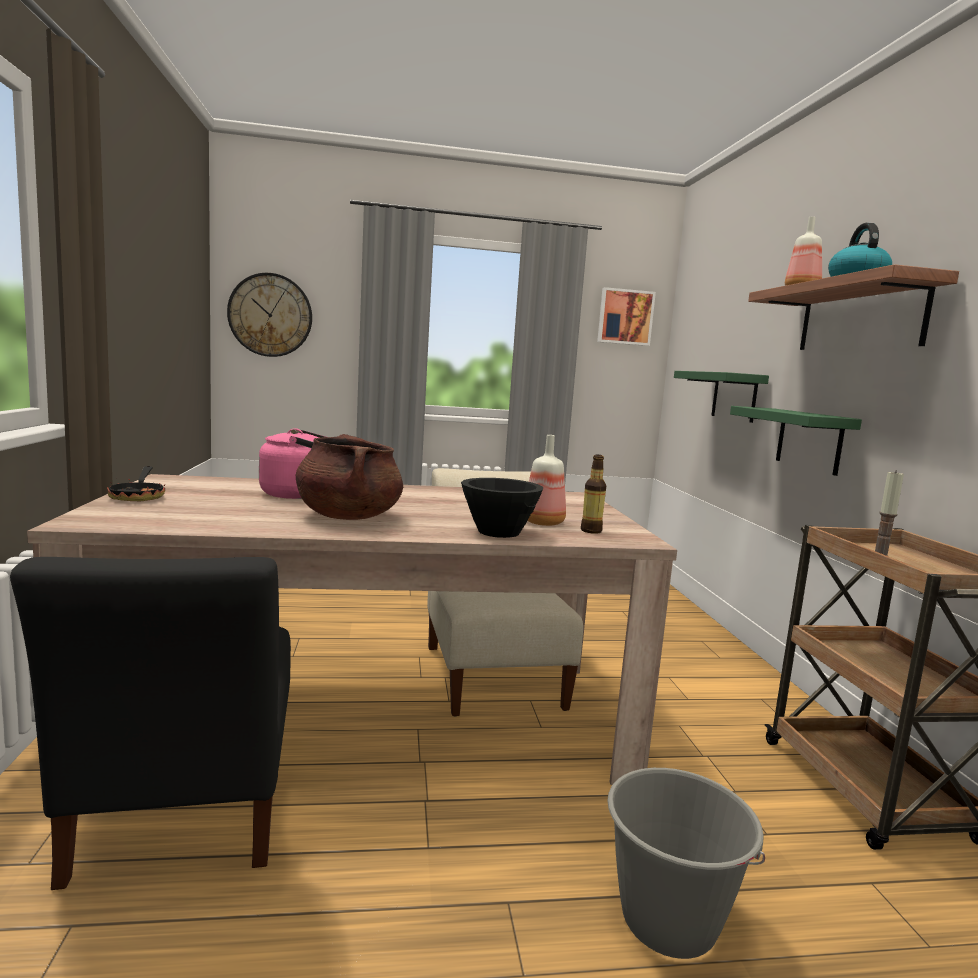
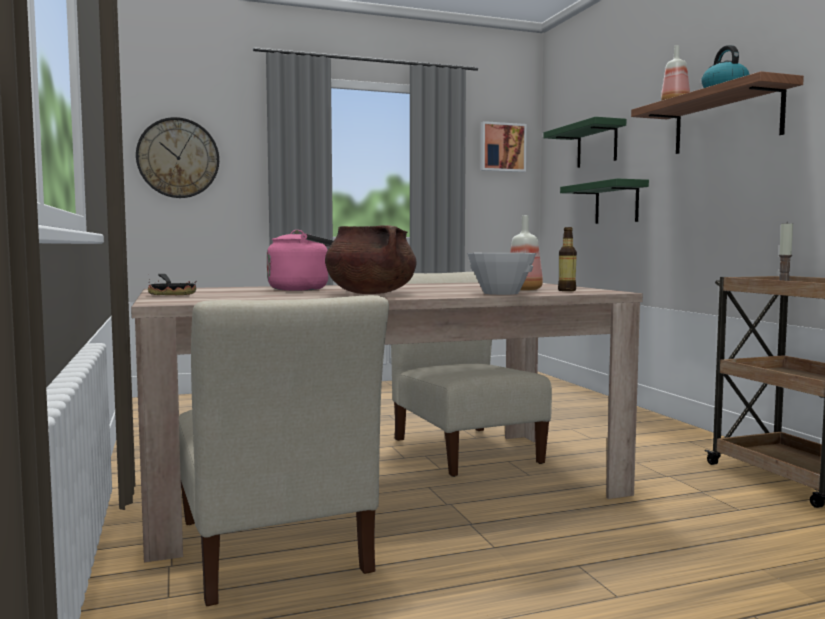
camera: 10 degrees left, 5 degrees down
(184, 807) = (272, 551): black chair -> beige chair
(498, 532) = (501, 293): black bowl -> white bowl
(668, 921) = (699, 559): grey bucket -> none
(809, 440) = (694, 225): green shelf -> green shelf (597, 145)

